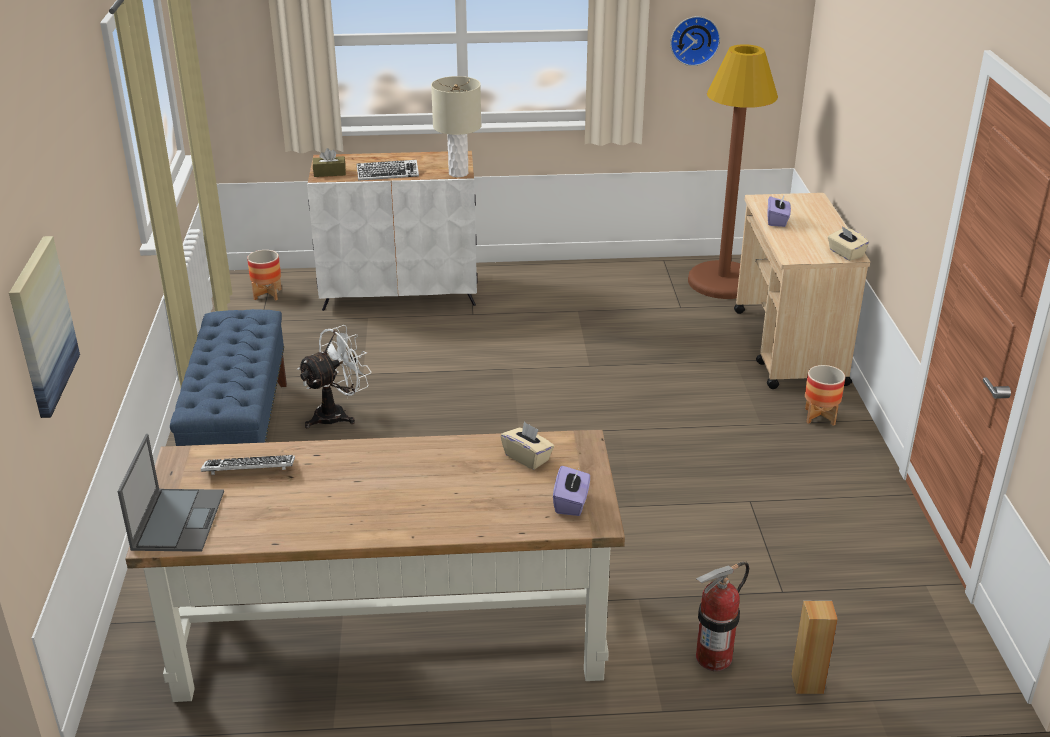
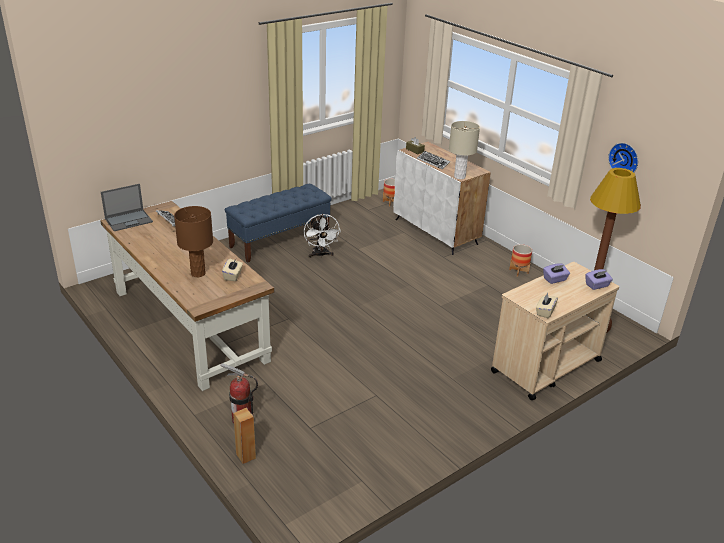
camera: 55 degrees right, 0 degrees up
(41, 326) = (132, 126): picture -> none
(337, 414) = (320, 255): white fan -> white fan turned 60 degrees clockwise
(482, 492) = (198, 273): none -> brown table lamp
(571, 503) = (208, 296): purple tissue box -> purple tissue box (597, 285)
(820, 417) = (484, 398): planter -> planter (518, 271)

